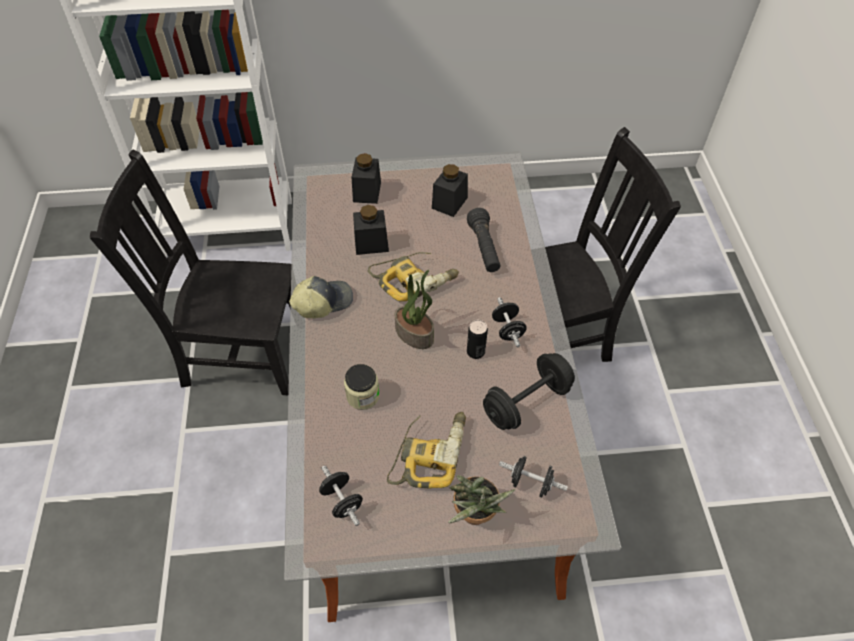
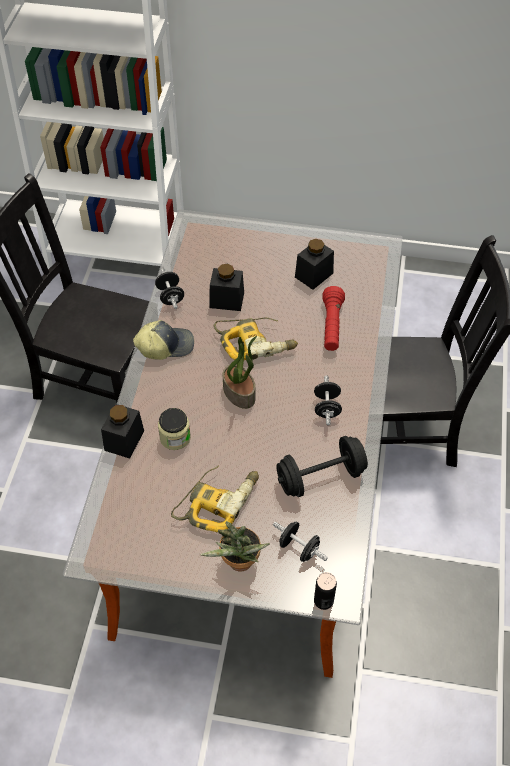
camera: 15 degrees right, 0 degrees up
(342, 501) = (129, 523): black dumbbell -> black dumbbell (170, 296)
(367, 192) = (238, 249): black jar -> black jar (124, 440)
(475, 351) = (290, 421): can -> can (323, 600)
(484, 248) = (332, 326): black flashlight -> red flashlight

